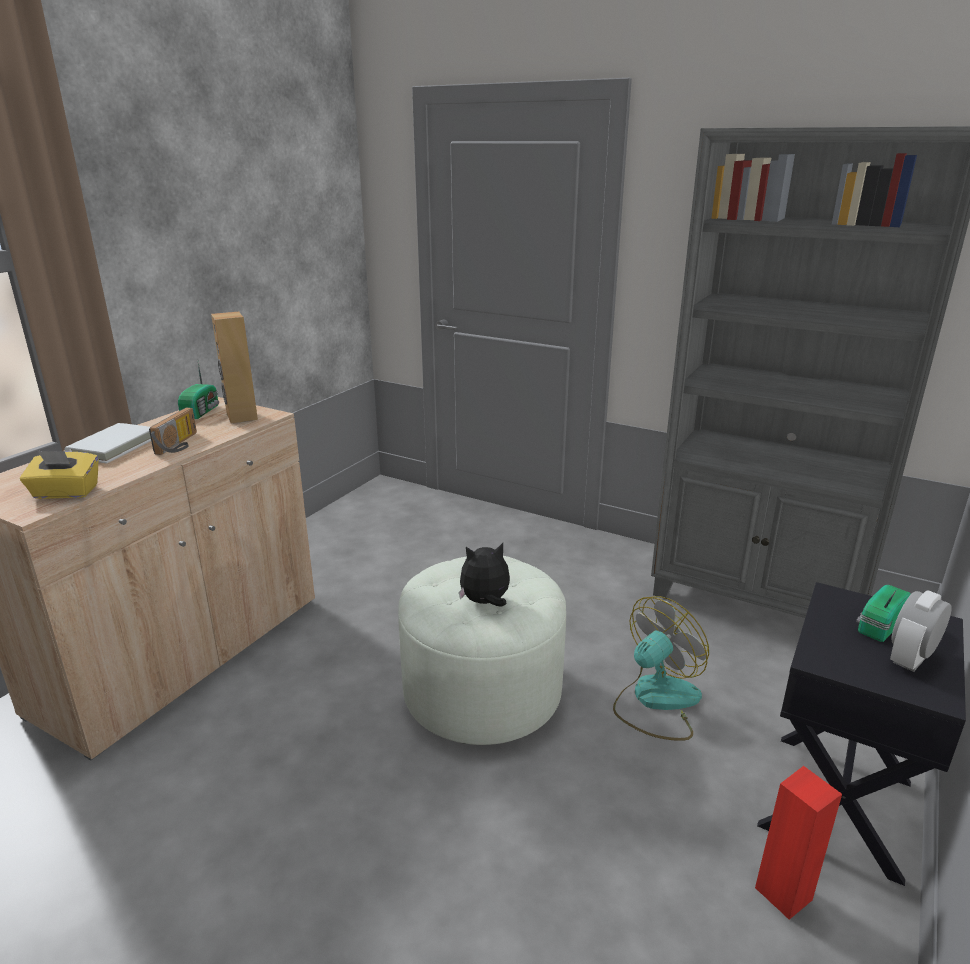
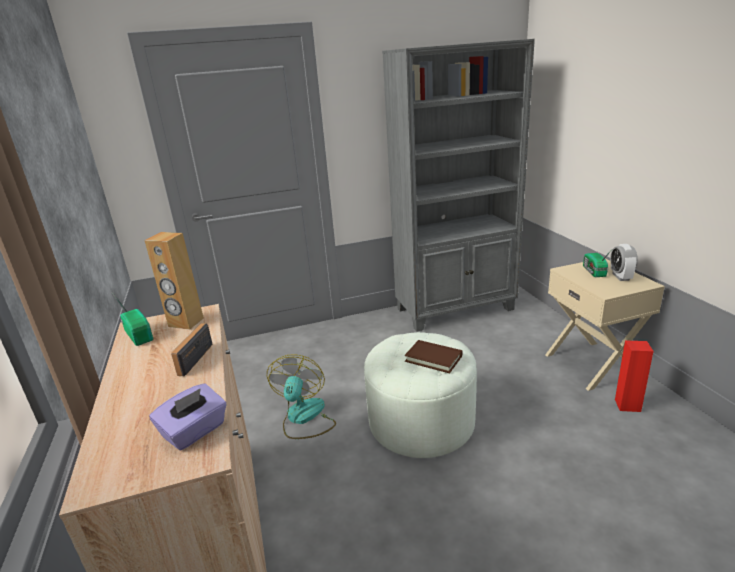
camera: 45 degrees left, 0 degrees up
(65, 493) = (195, 431): yellow tissue box -> purple tissue box
(113, 447) = (135, 389): white book -> none
(180, 444) = (191, 358): radio -> radio turned 135 degrees counterclockwise
(485, 602) = (433, 358): plush toy -> brown book
(655, 701) = (490, 373): fan -> fan (304, 418)
(839, 804) = (592, 364): black nightstand -> beige nightstand

